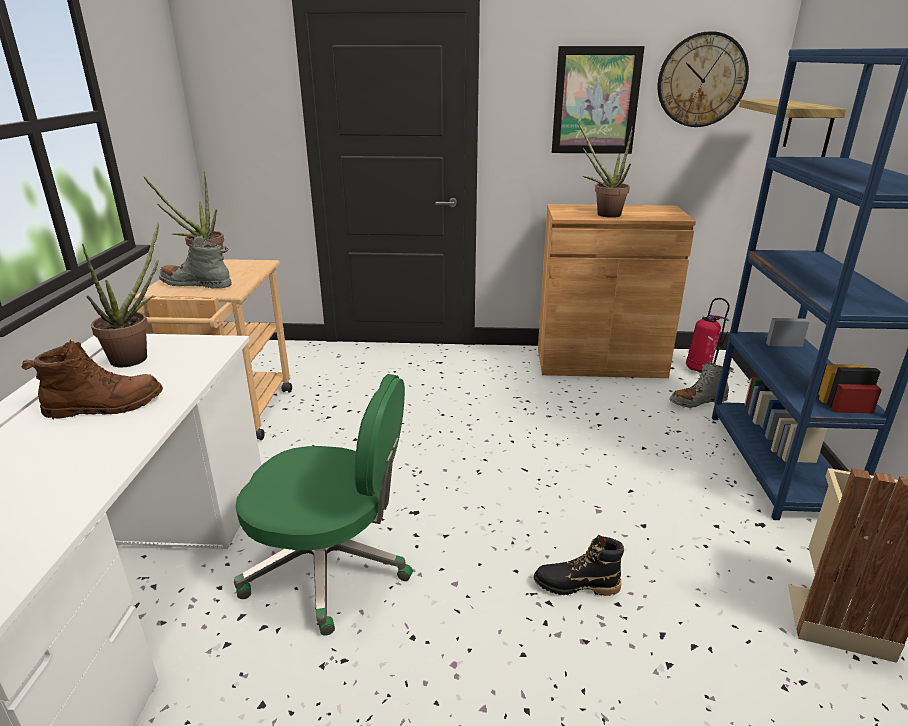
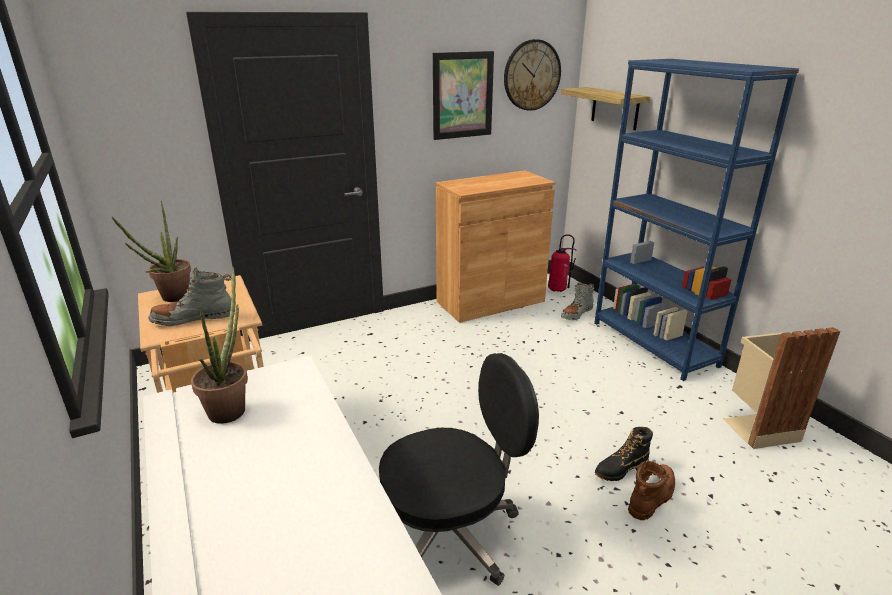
camera: 30 degrees left, 0 degrees up
(104, 406) = (274, 463): brown boot -> brown boot (651, 497)
(331, 567) = (450, 533): green office chair -> black office chair
(603, 214) = (489, 185): potted plant -> none

